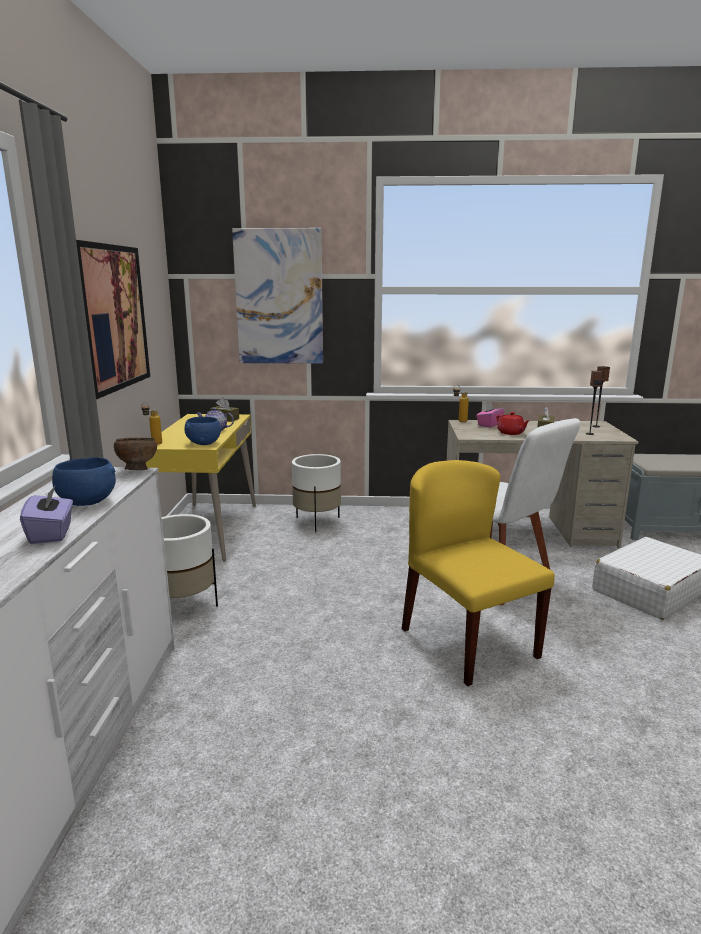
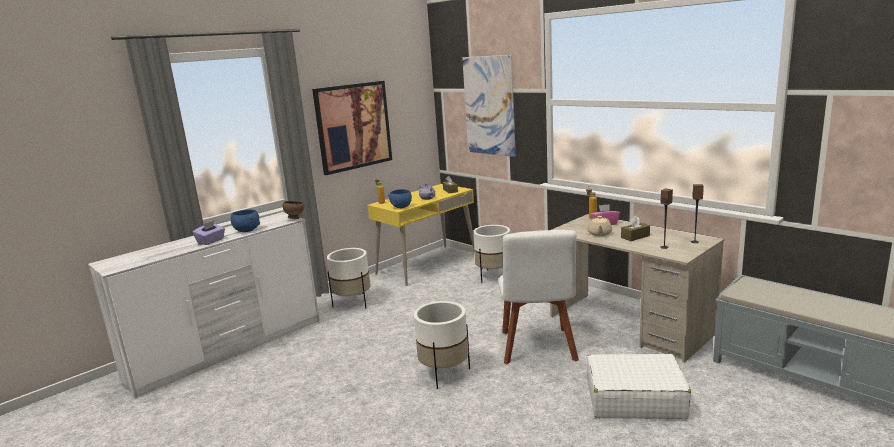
camera: 45 degrees right, 0 degrees up
(467, 642) = (444, 374): yellow chair -> white planter
(511, 433) = (599, 234): red teapot -> beige teapot

